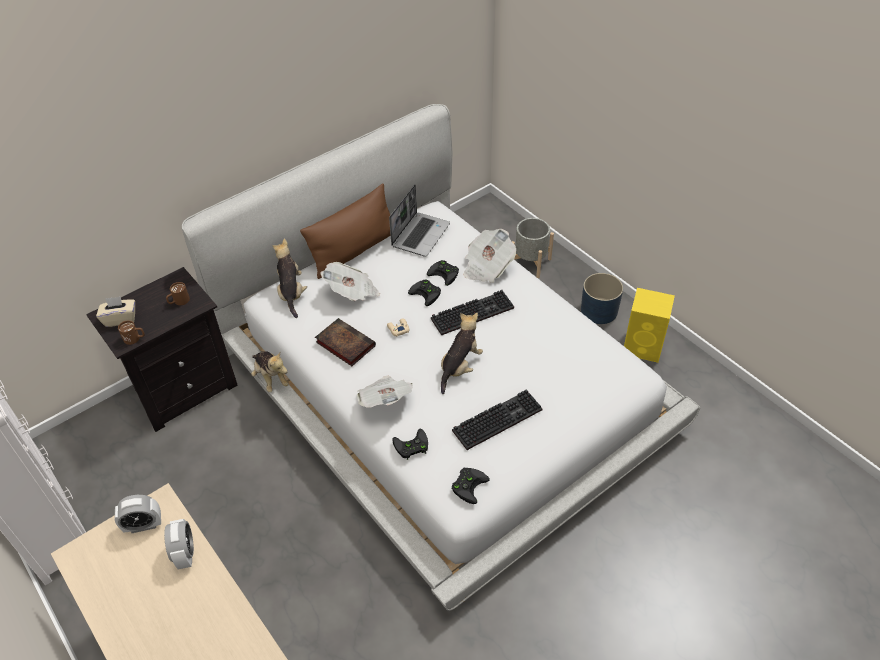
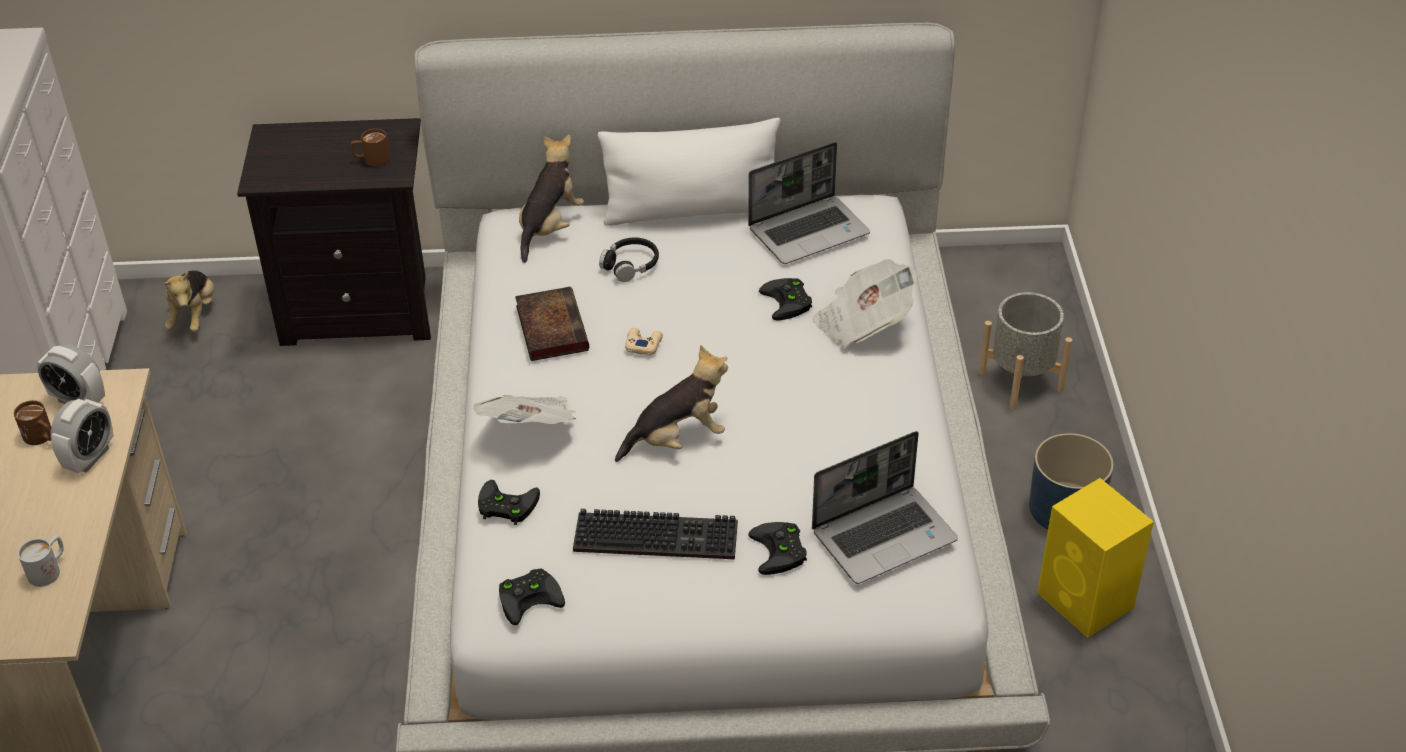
camera: 35 degrees right, 5 degrees down
(120, 319) = (285, 148): beige tissue box -> none
(135, 338) = (278, 181): brown mug -> brown mug (42, 438)
(228, 632) = (49, 570): none -> white mug
(271, 378) = (454, 340): plush toy -> plush toy (194, 315)
(352, 292) = (630, 265): newspaper -> black headphones
(354, 251) = (693, 210): brown pillow -> white pillow
(427, 293) = (733, 317): black game controller -> black game controller (781, 552)
(473, 312) = (774, 375): keyboard -> none
(592, 361) = (884, 535): none -> laptop

